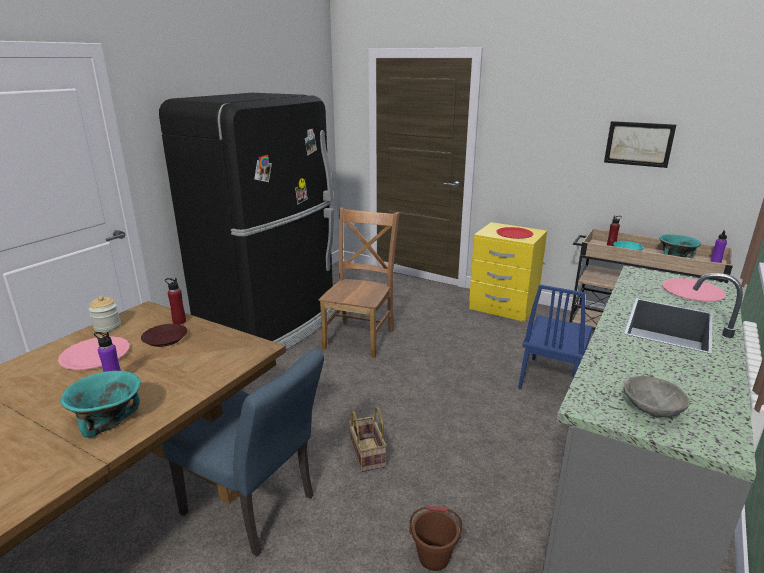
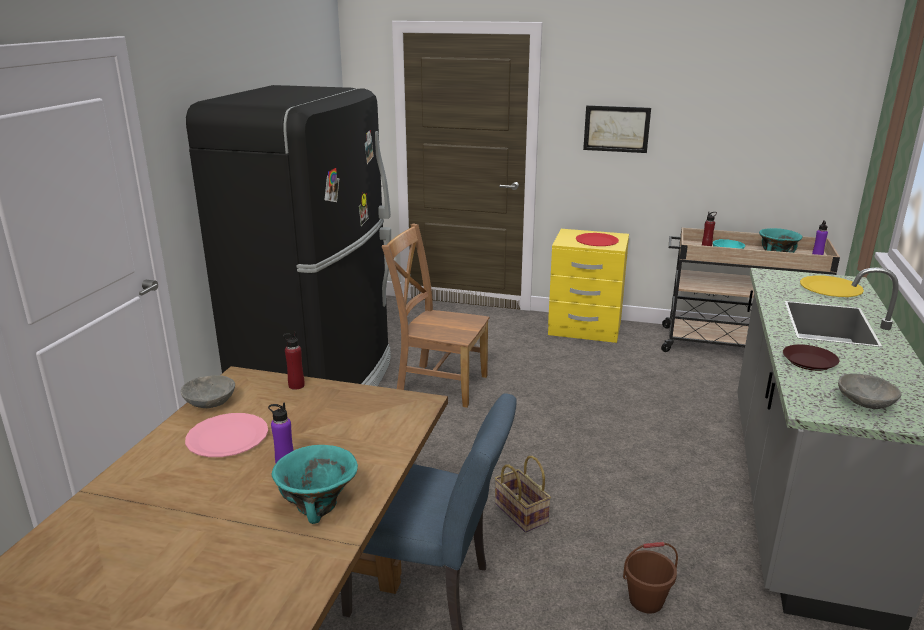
camera: 15 degrees left, 0 degrees up
(107, 327) = (209, 403): jar -> grey bowl
(165, 338) = (297, 407): brown plate -> brown plate (808, 362)
(360, 337) = (438, 384): brown chair -> brown chair turned 75 degrees counterclockwise
(551, 379) = (675, 402): blue chair -> none
(638, 144) = (727, 131): picture -> picture (616, 129)
(692, 292) = (830, 288): pink plate -> yellow plate

